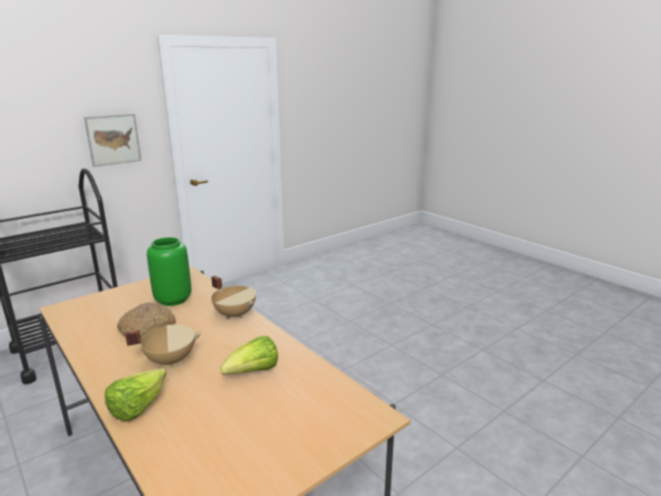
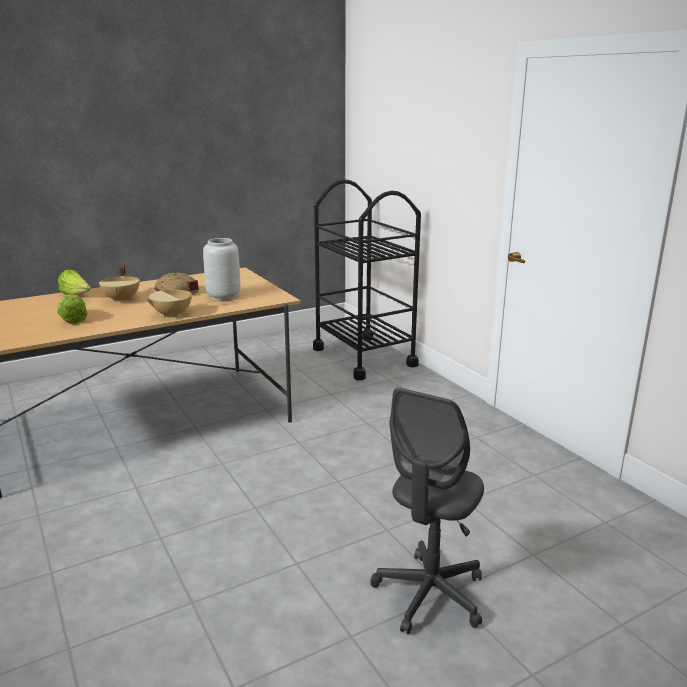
camera: 100 degrees right, 0 degrees up
(113, 139) = (458, 172): picture -> none
(173, 299) = (224, 296): green vase -> grey vase
(394, 307) = (429, 594): none -> grey office chair

